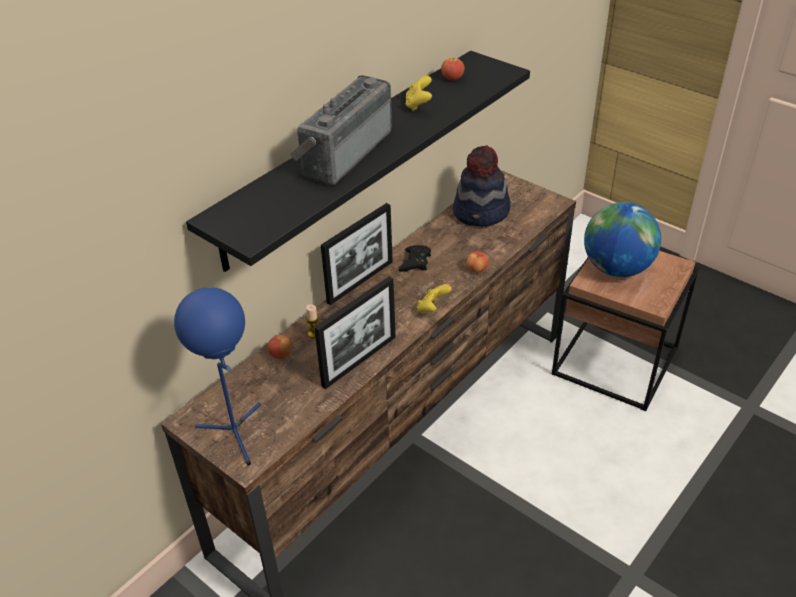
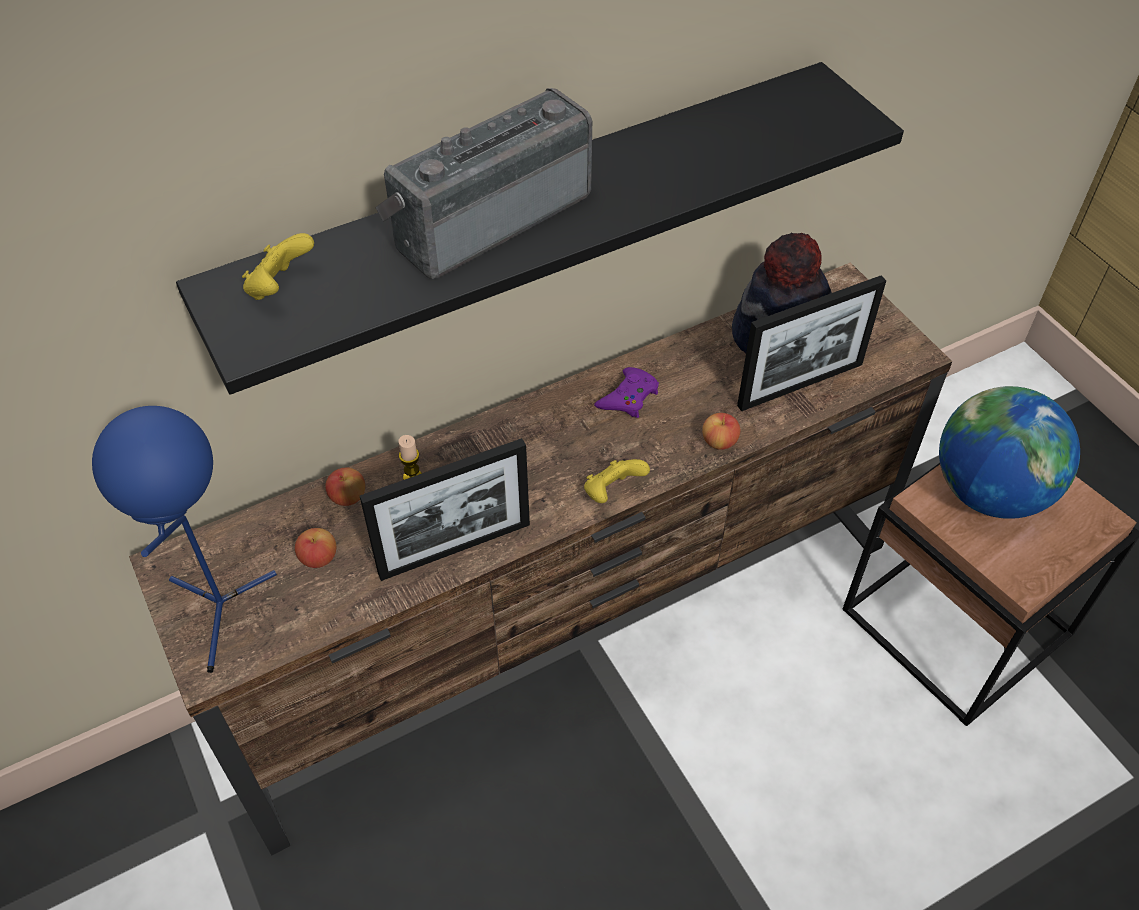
camera: 20 degrees right, 10 degrees up
(360, 282) = (526, 407): picture frame -> picture frame (800, 385)
(415, 262) = (628, 397): black game controller -> purple game controller
(418, 105) = (666, 154): yellow game controller -> yellow game controller (280, 287)
(452, 78) = (756, 112): apple -> apple (318, 558)

